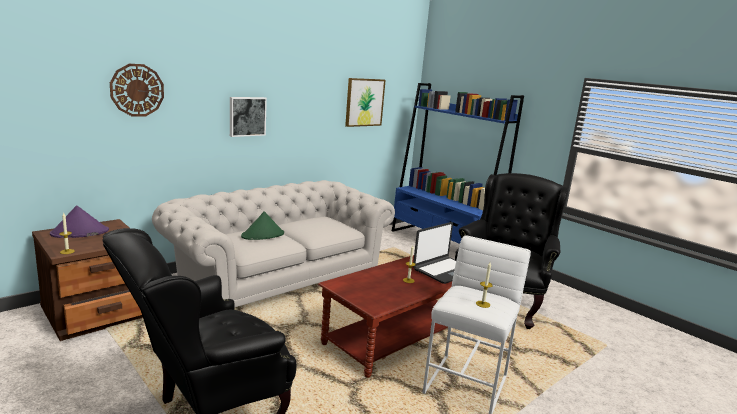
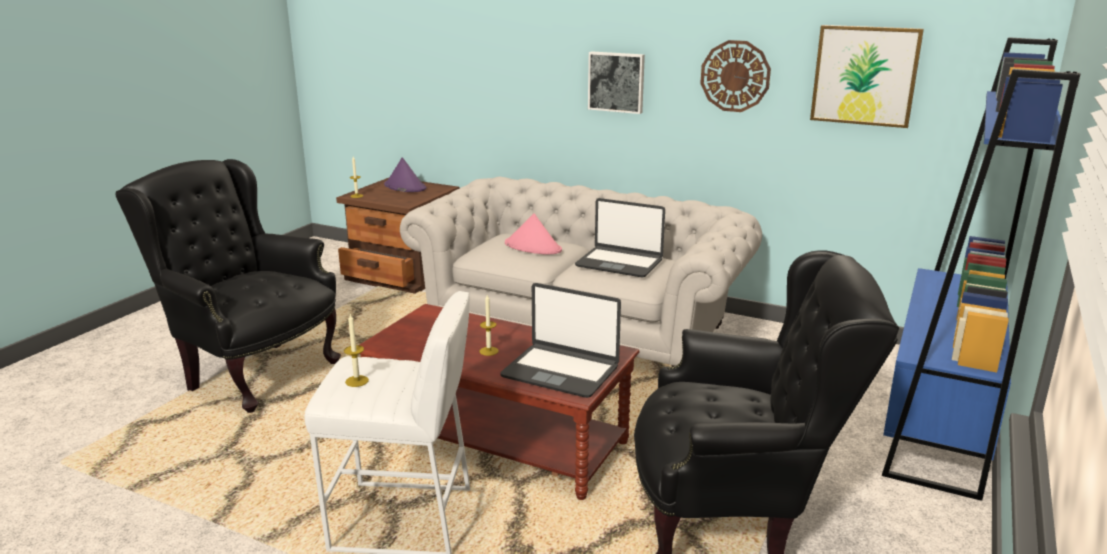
camera: 70 degrees right, 5 degrees up
(137, 90) = (482, 38): wall clock -> wall clock (735, 76)
(263, 235) = (533, 247): green hat -> pink hat
(318, 225) = (619, 263): none -> laptop

